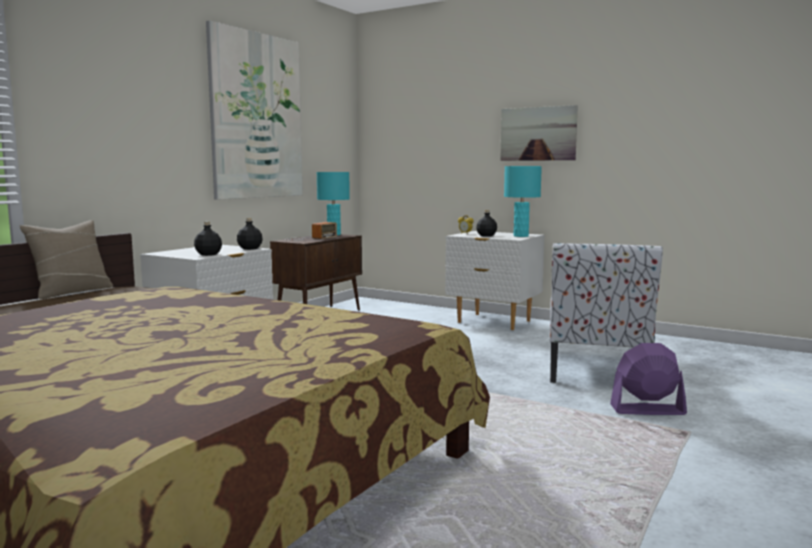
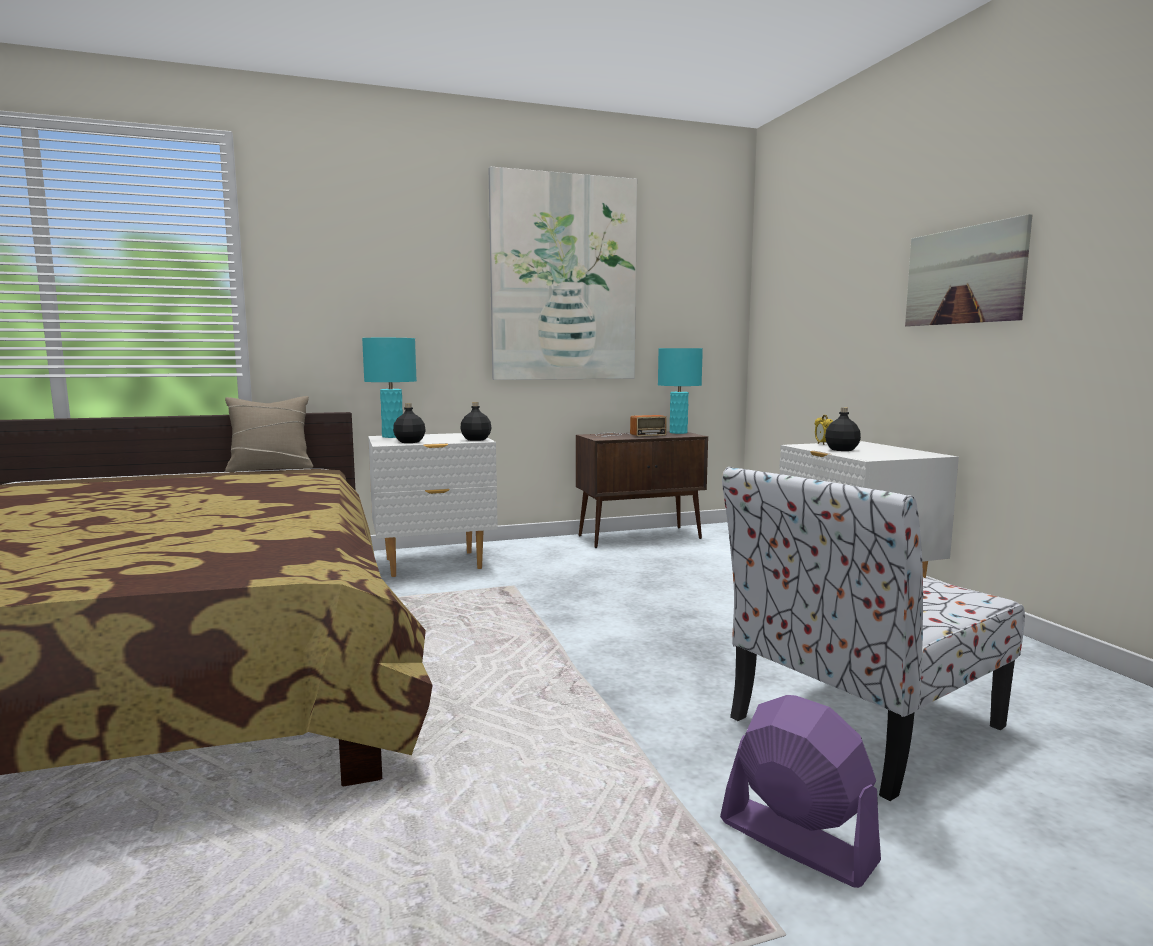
camera: 40 degrees right, 0 degrees up
(520, 236) = (899, 455): turquoise table lamp -> turquoise table lamp (392, 436)

